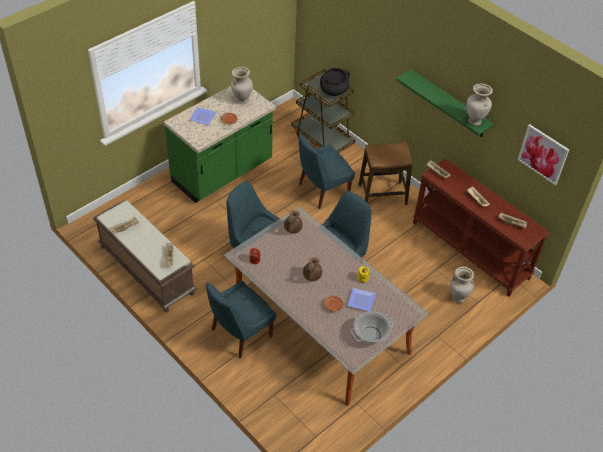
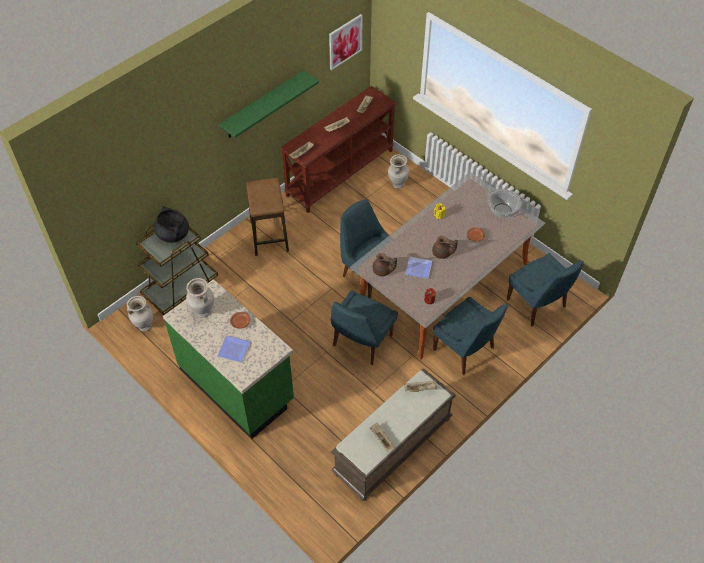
camera: 90 degrees left, 5 degrees up
(321, 191) = (264, 287): blue chair -> blue chair (537, 304)
(360, 301) = (466, 217): plate -> plate (419, 269)
(475, 121) = (301, 82): beige vase -> beige vase (144, 326)

